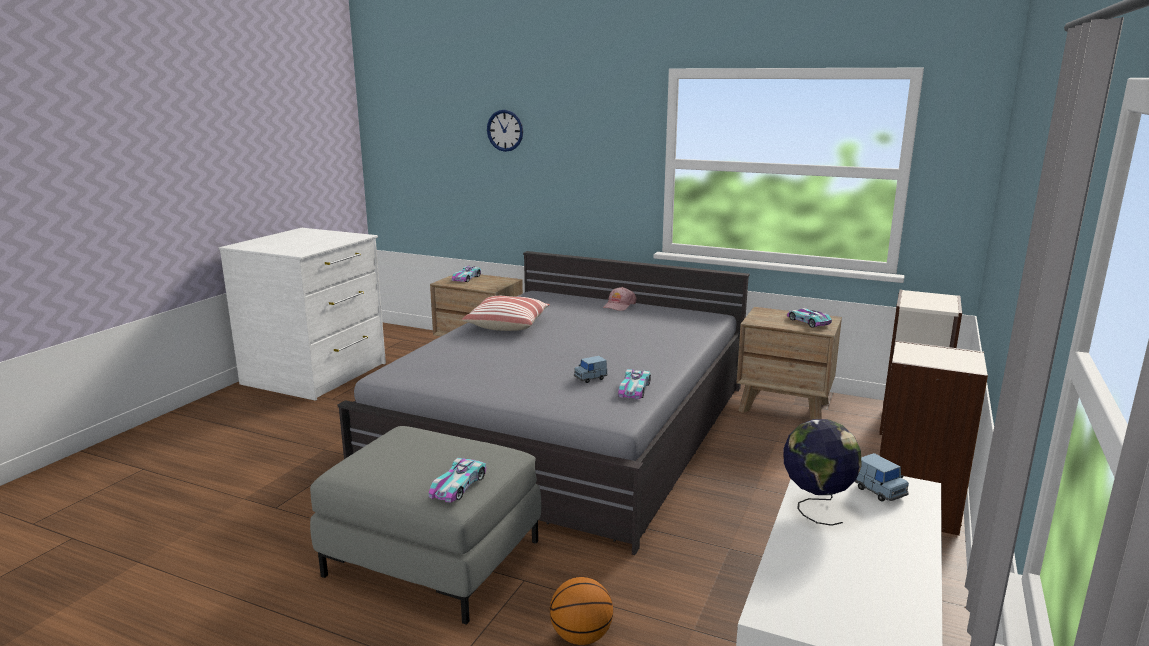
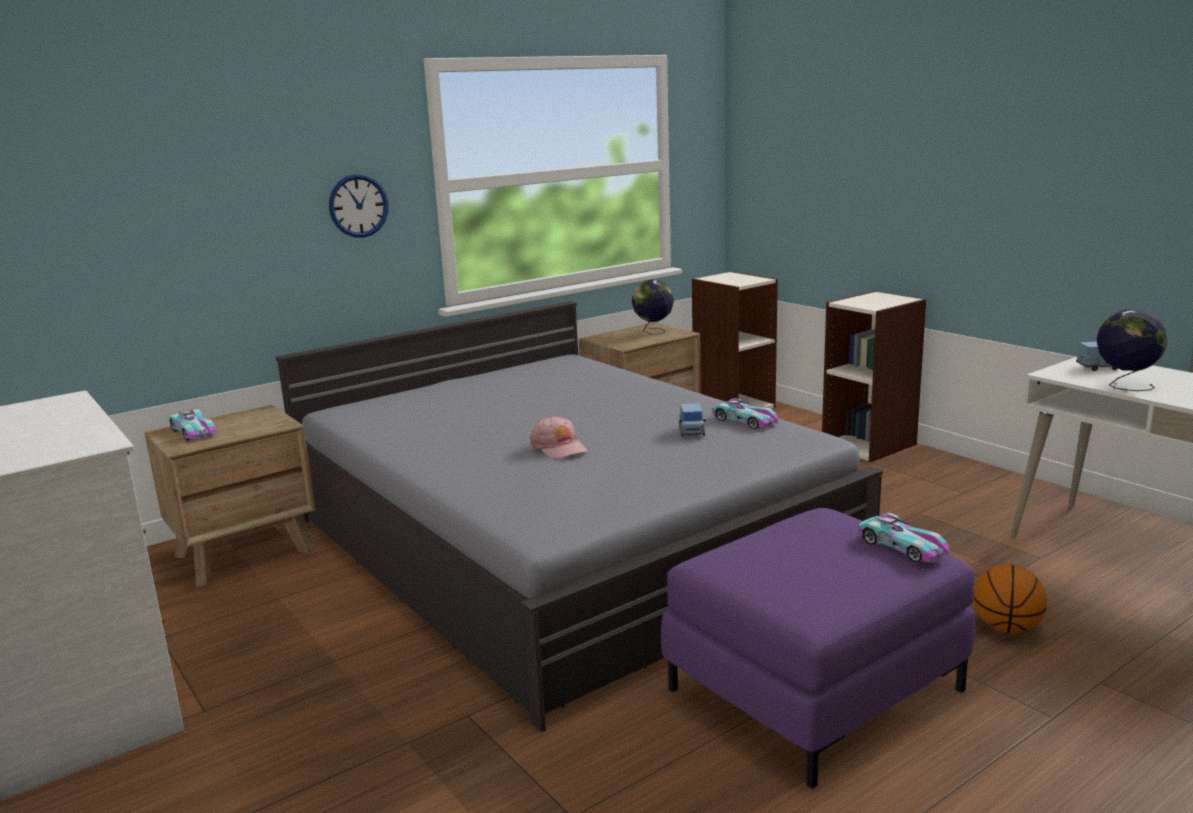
camera: 60 degrees left, 0 degrees up
(433, 557) = (814, 689): grey ottoman -> purple ottoman
(505, 130) = (172, 169): wall clock -> wall clock (358, 206)
(507, 324) = (443, 442): pillow -> none
(619, 305) = (466, 383): pink cap -> pink cap (559, 447)
(808, 322) = (653, 332): toy car -> globe

